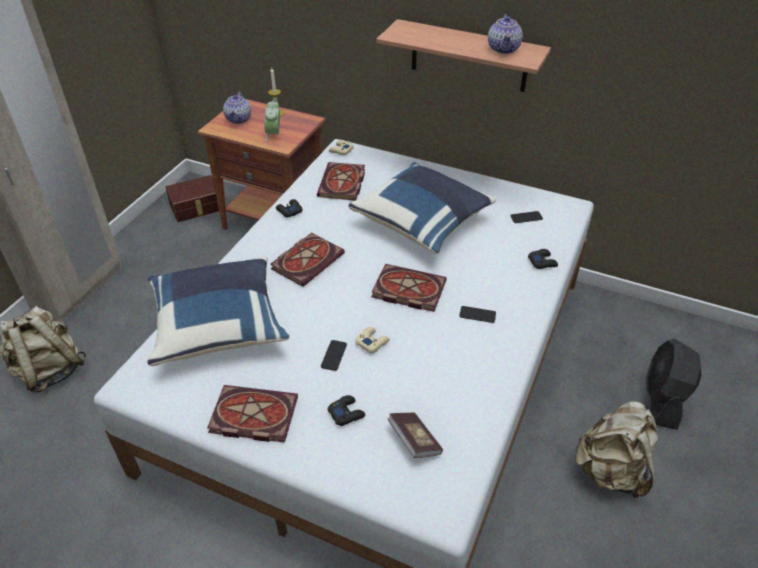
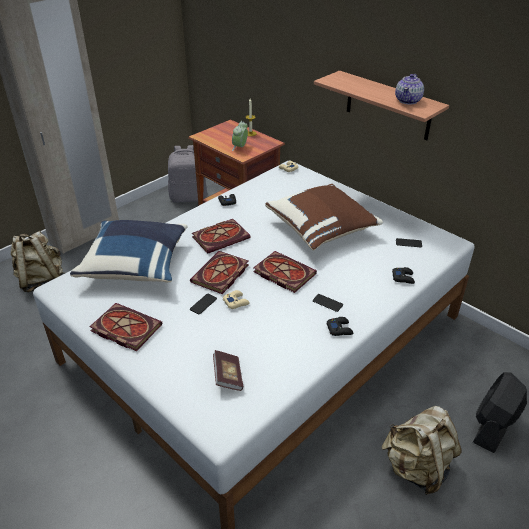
camera: 20 degrees right, 5 degrees down
(197, 207) = (188, 197): brown storage box -> grey backpack
(239, 119) = (221, 133): teapot -> none
(342, 184) = (276, 191): book -> book (220, 275)
(346, 413) = (190, 344): black game controller -> black game controller (339, 329)
(422, 222) = (322, 229): blue pillow -> brown pillow

